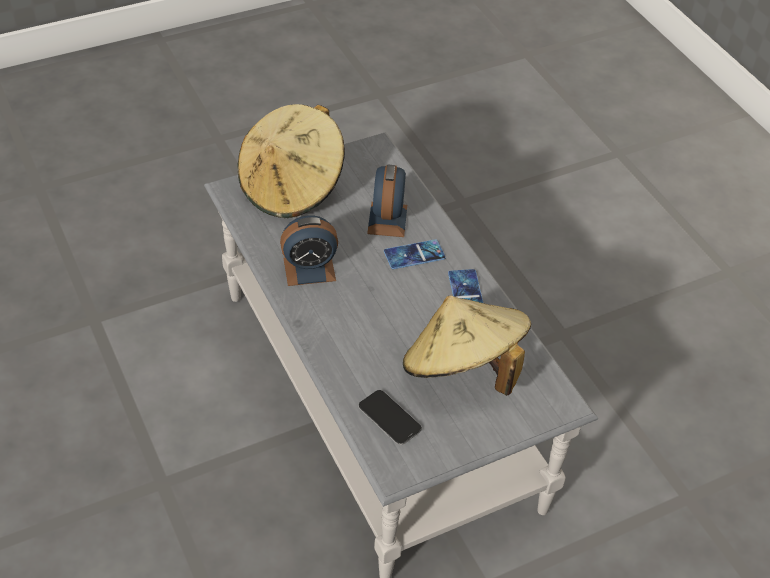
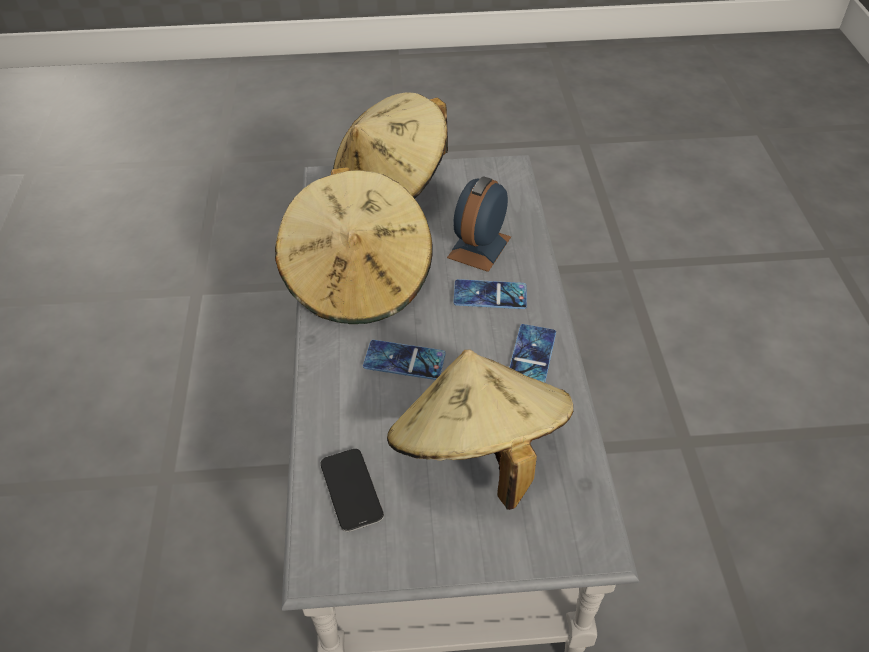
camera: 25 degrees right, 0 degrees up
(309, 269) = (359, 281): alarm clock -> beige hat
(377, 320) = (404, 360): none -> phone

